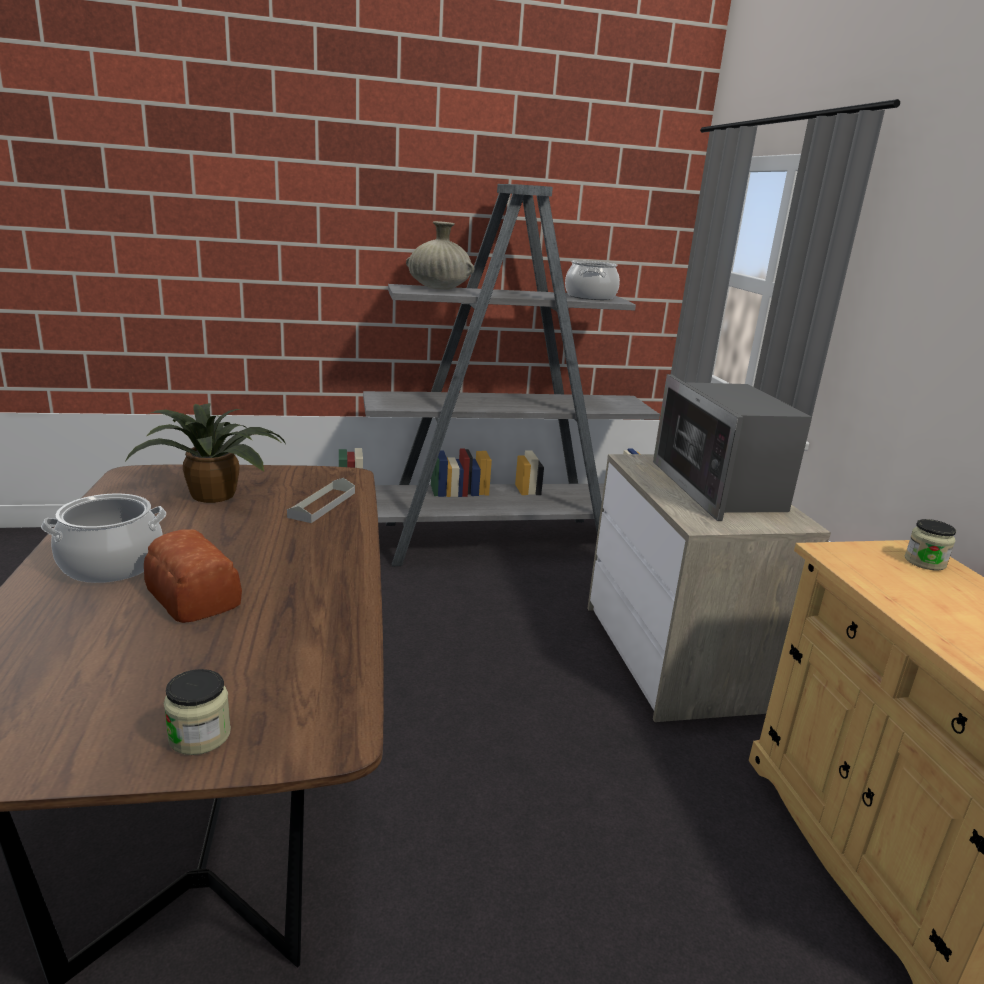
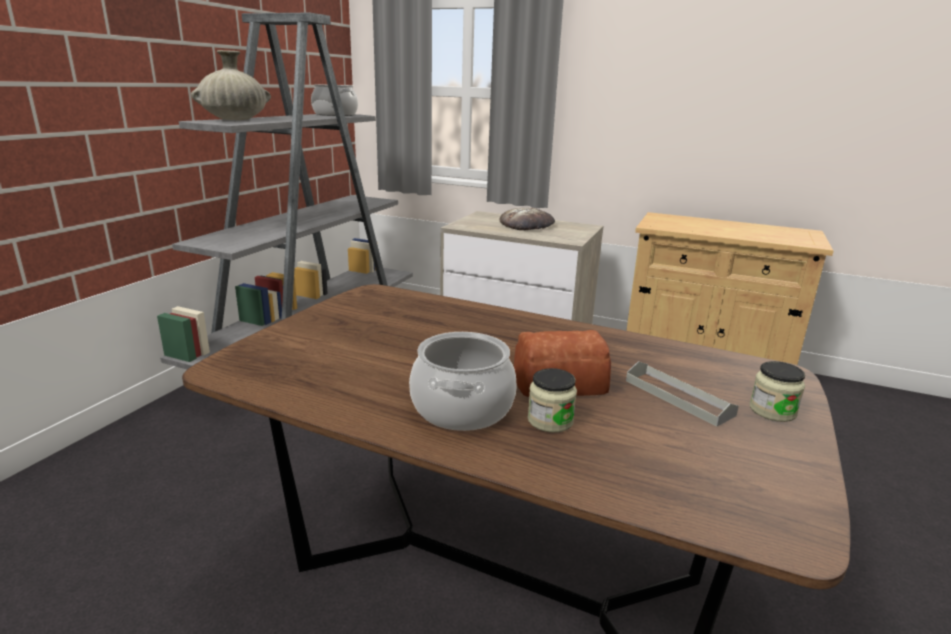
camera: 55 degrees left, 0 degrees up
(216, 493) = (343, 342): potted plant -> none
(322, 505) = (425, 311): grey tray -> grey tray (678, 397)
(719, 488) = (527, 224): microwave -> bread
(924, 562) = (672, 218): jar -> jar (550, 420)

